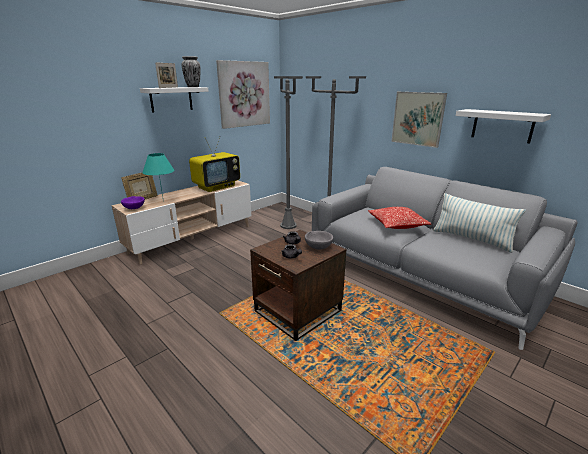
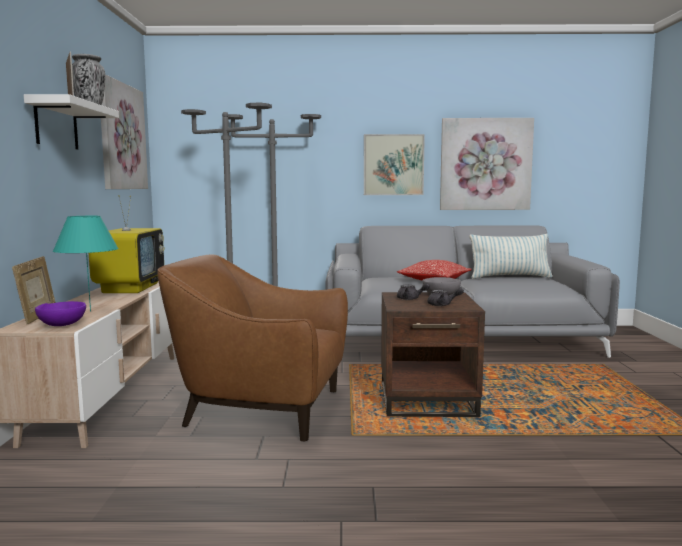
camera: 45 degrees left, 15 degrees down
(220, 275) = (261, 409): none -> brown armchair
(502, 125) = (485, 164): white shelf -> picture

